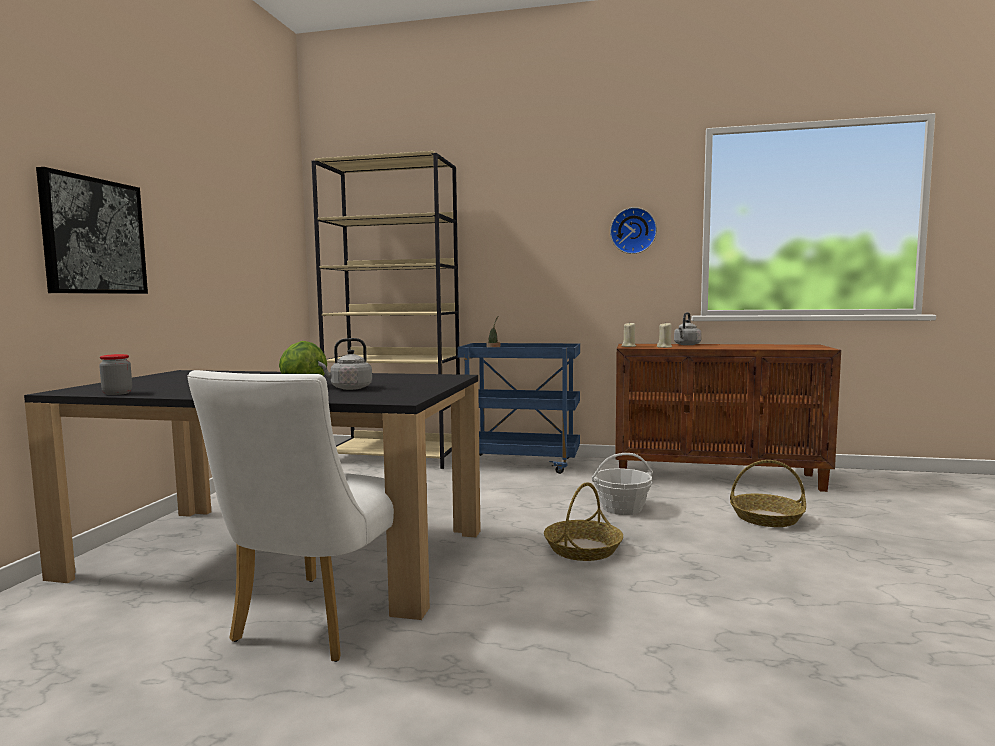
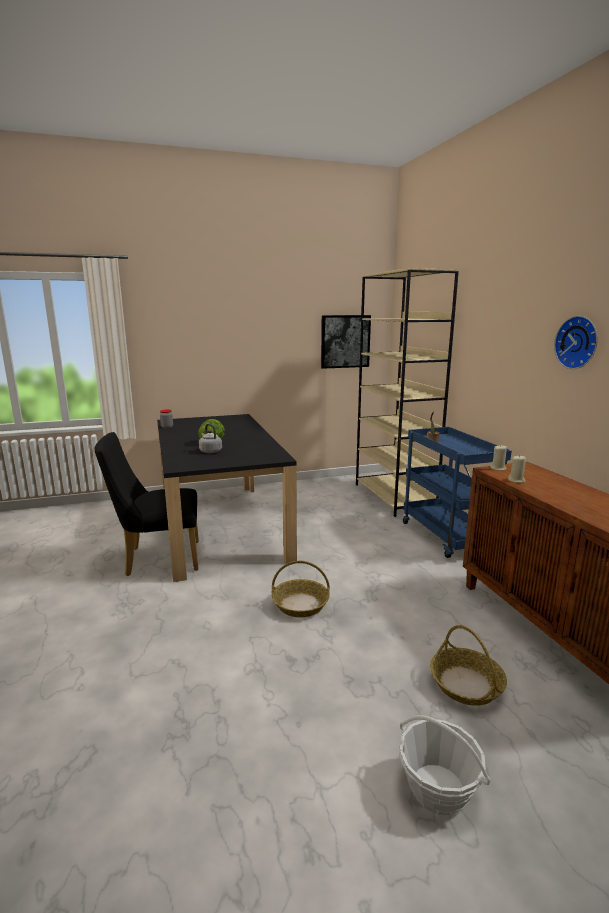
camera: 60 degrees right, 10 degrees up
(93, 236) = (203, 345): picture -> picture (345, 341)
(316, 623) = (157, 559): white chair -> black chair
(622, 508) = (398, 602): basket -> basket (437, 788)
(686, 345) = (565, 485): grey kettle -> none

